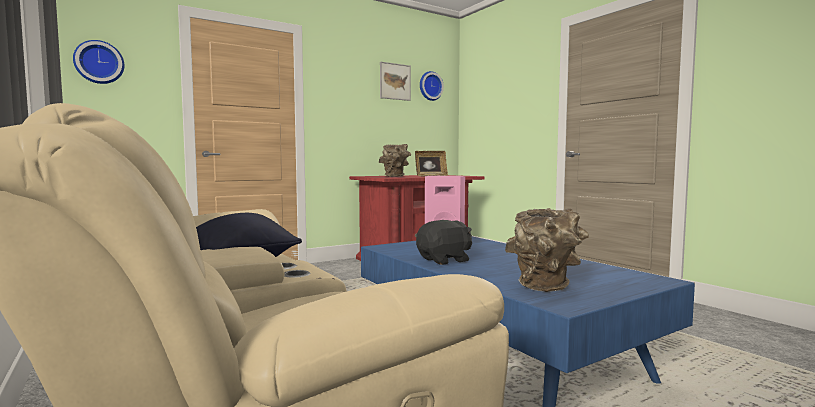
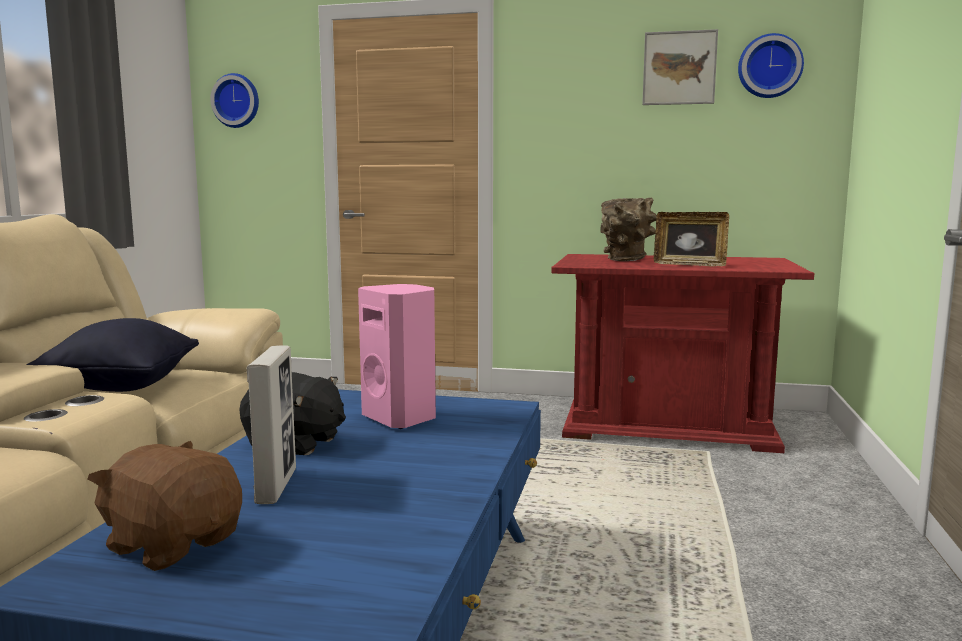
camera: 45 degrees right, 5 degrees up
(499, 269) = (276, 486): none -> picture frame
(546, 287) = (174, 544): brown vase -> brown plush toy

